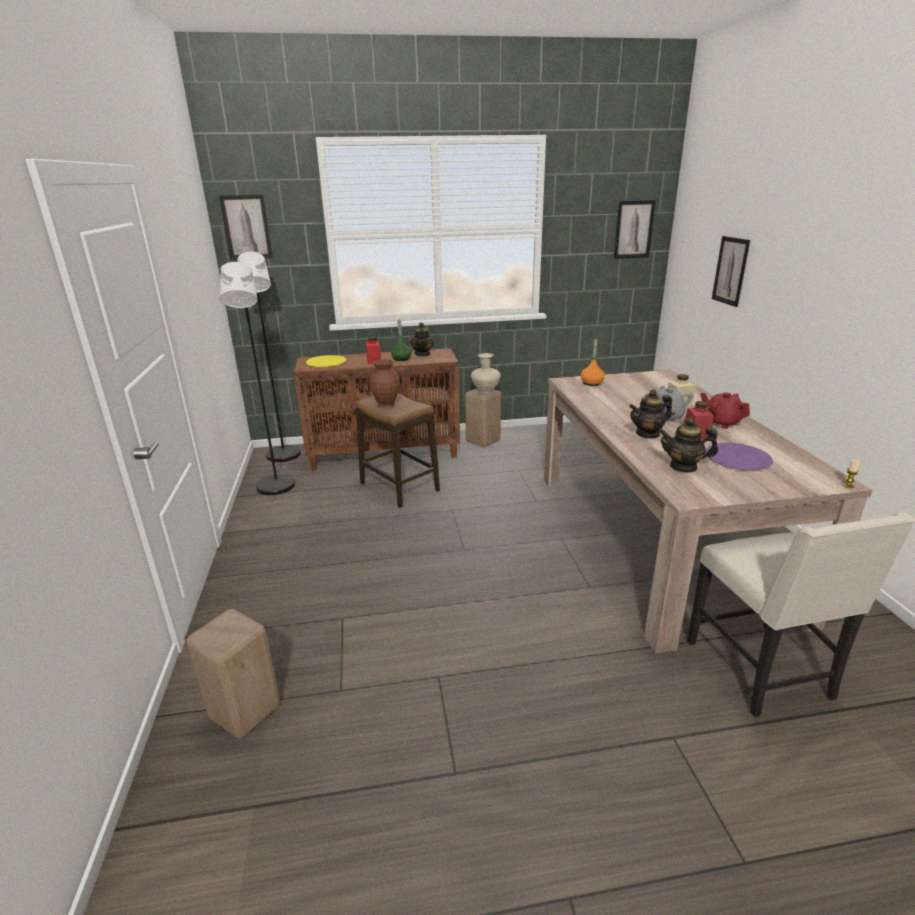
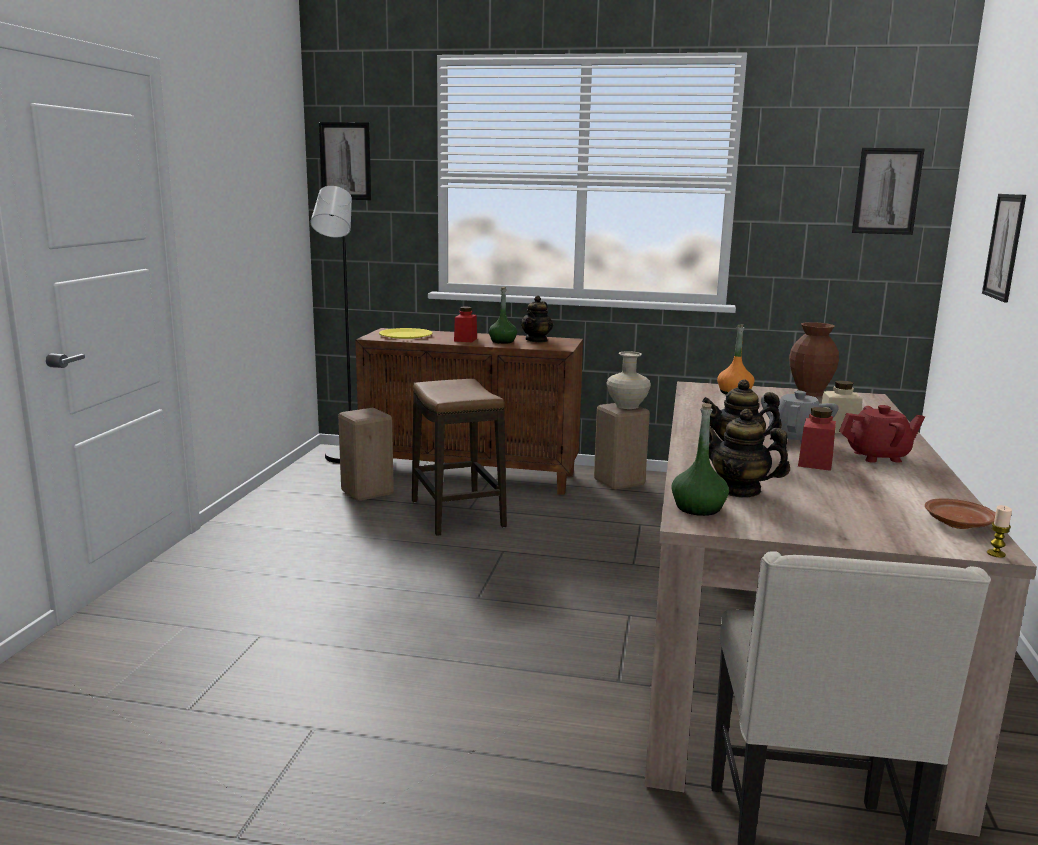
camera: 20 degrees right, 10 degrees down
(245, 710) = (69, 699): beige stool -> beige stool (367, 492)
(275, 489) = (305, 489): black floor lamp -> none
(385, 404) = (446, 389): brown vase -> brown vase (809, 393)
(679, 487) = (698, 508): none -> green bottle
(720, 423) = (878, 456): red teapot -> red teapot turned 105 degrees clockwise
(737, 458) = (844, 495): purple plate -> none
(809, 467) = (957, 523): none -> brown plate

